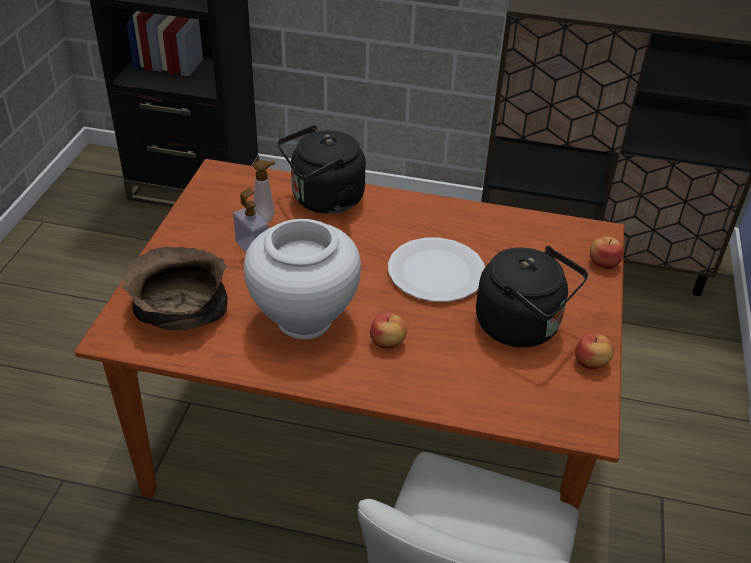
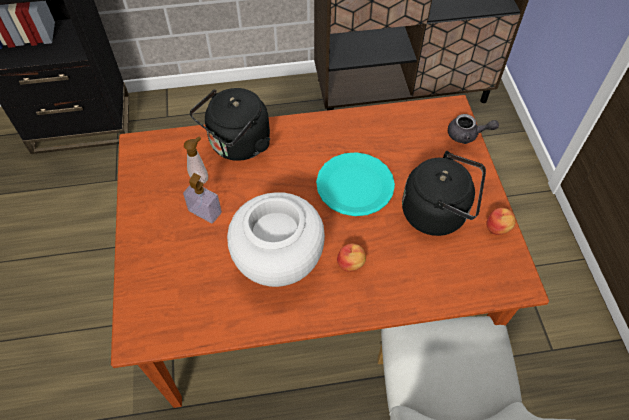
camera: 20 degrees left, 15 degrees up
(177, 308) = (174, 292): brown bowl -> none
(436, 272) = (355, 185): white plate -> turquoise plate
(603, 263) = (467, 135): apple -> grey teapot

